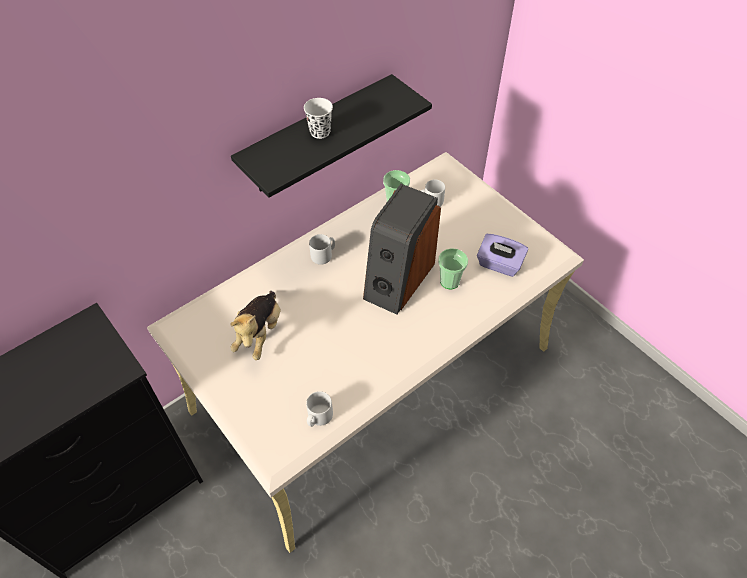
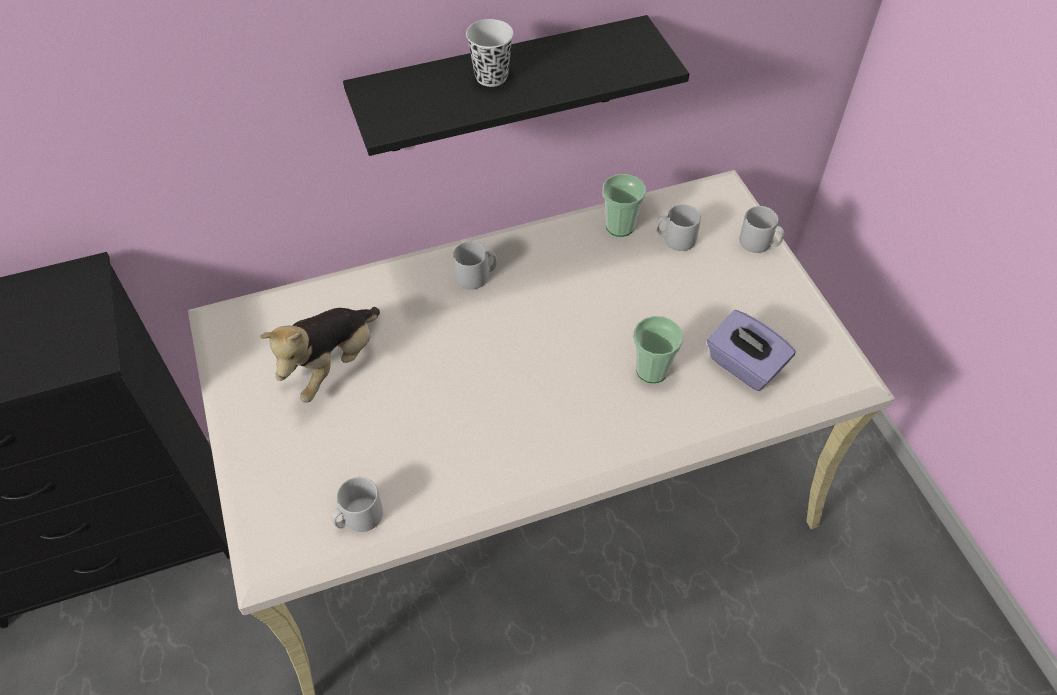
camera: 20 degrees right, 0 degrees up
(398, 279) = (572, 344): speaker -> none
(478, 192) = (759, 243): none -> grey mug

